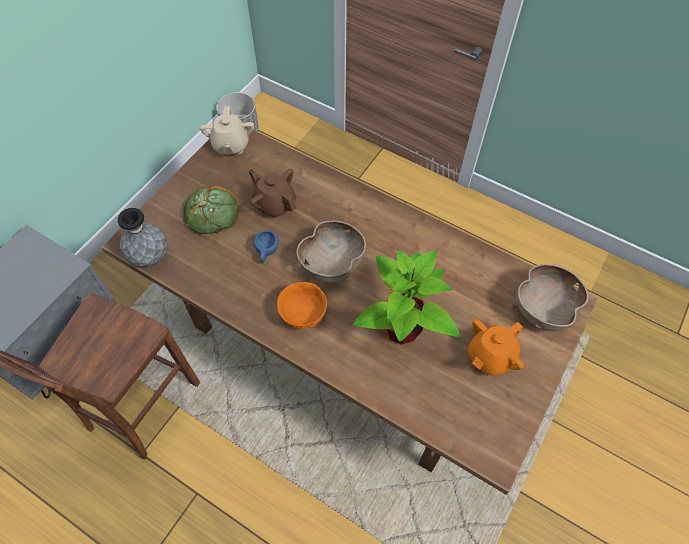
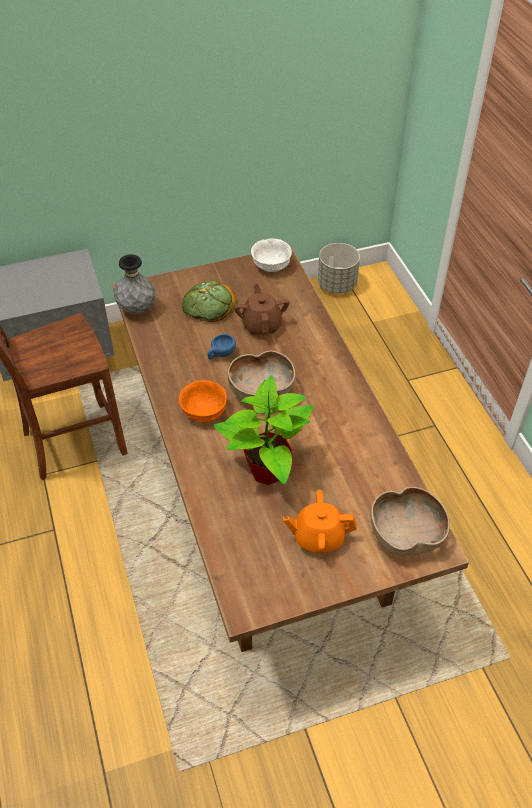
camera: 40 degrees right, 10 degrees down
(231, 145) = (271, 265): beige teapot -> white bowl

